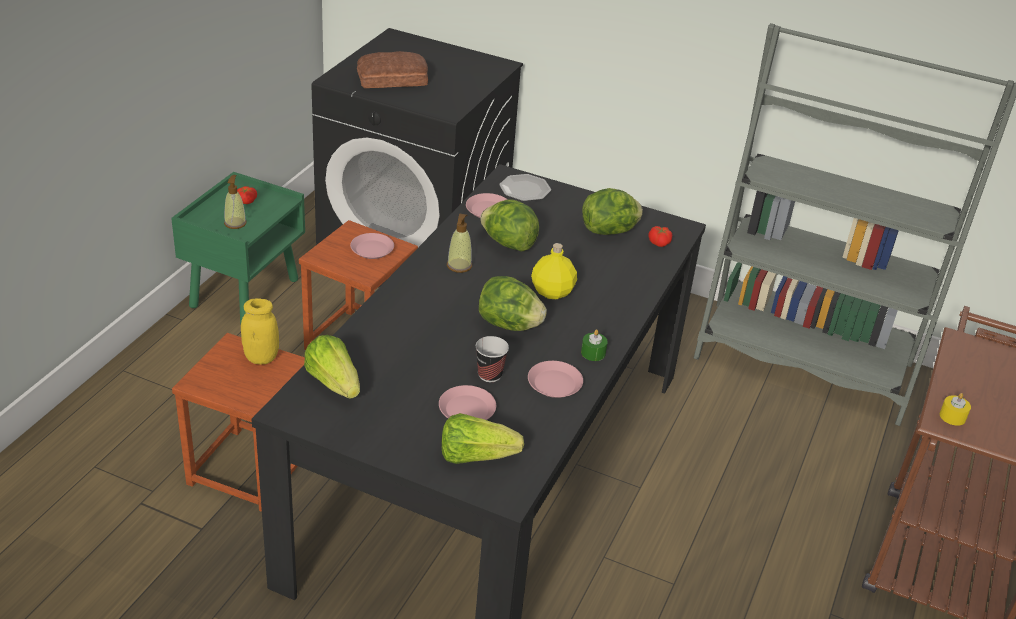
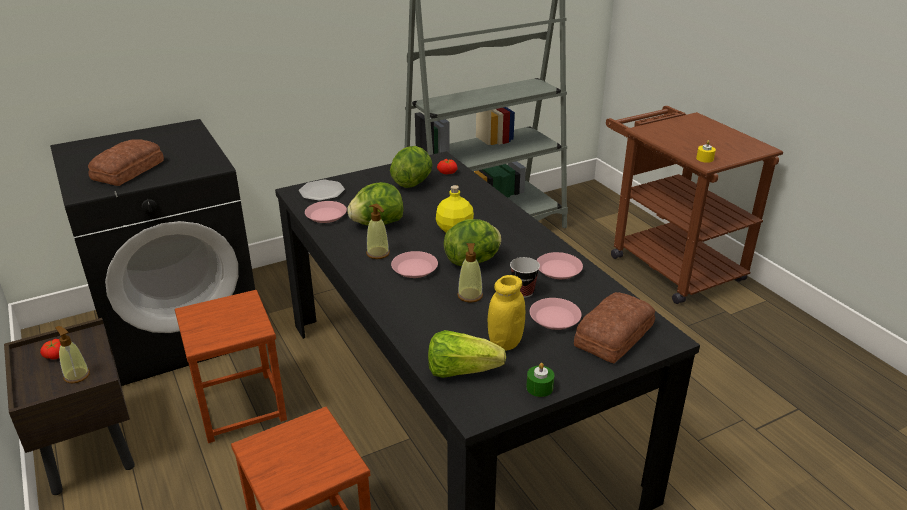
camera: 50 degrees left, 5 degrees down
(245, 292) = (87, 447): green nightstand -> brown nightstand
(261, 358) = (292, 435): yellow jar -> yellow jar (505, 342)
(372, 250) = (231, 313): pink plate -> pink plate (415, 268)
(449, 345) = (470, 296): none -> soap dispenser
(475, 456) = (612, 335): lettuce -> bread
(593, 353) = (539, 241): green candle -> green candle (539, 387)

